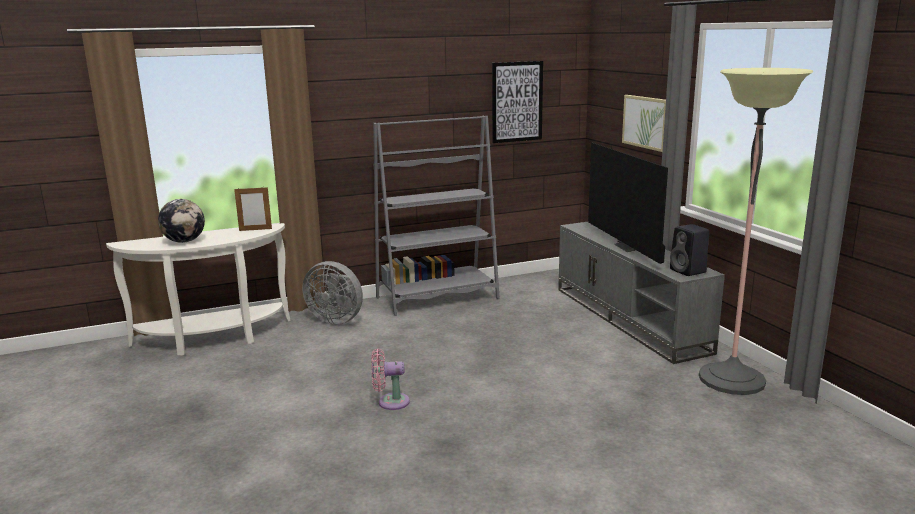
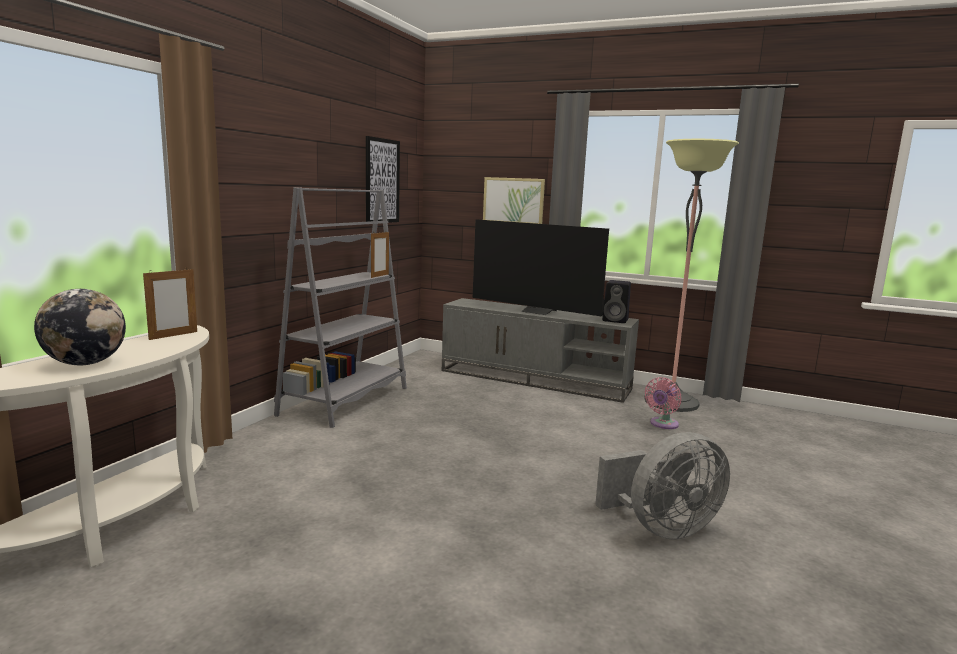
camera: 45 degrees left, 5 degrees down
(337, 319) = (268, 449): grey fan -> grey fan (662, 528)
(390, 402) = (493, 507): pink fan -> pink fan (662, 424)
(473, 194) = (380, 276): none -> picture frame

